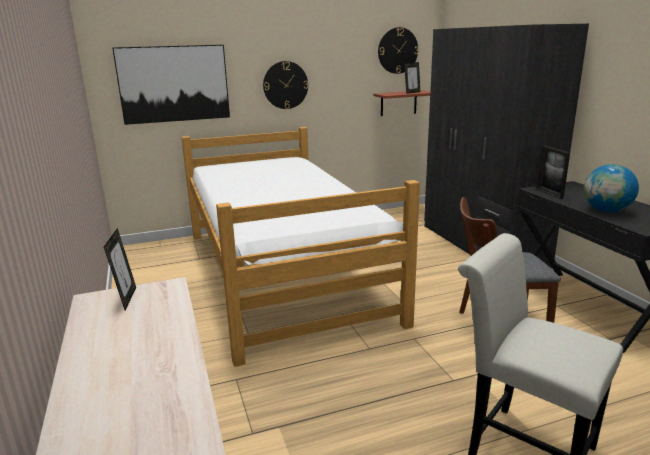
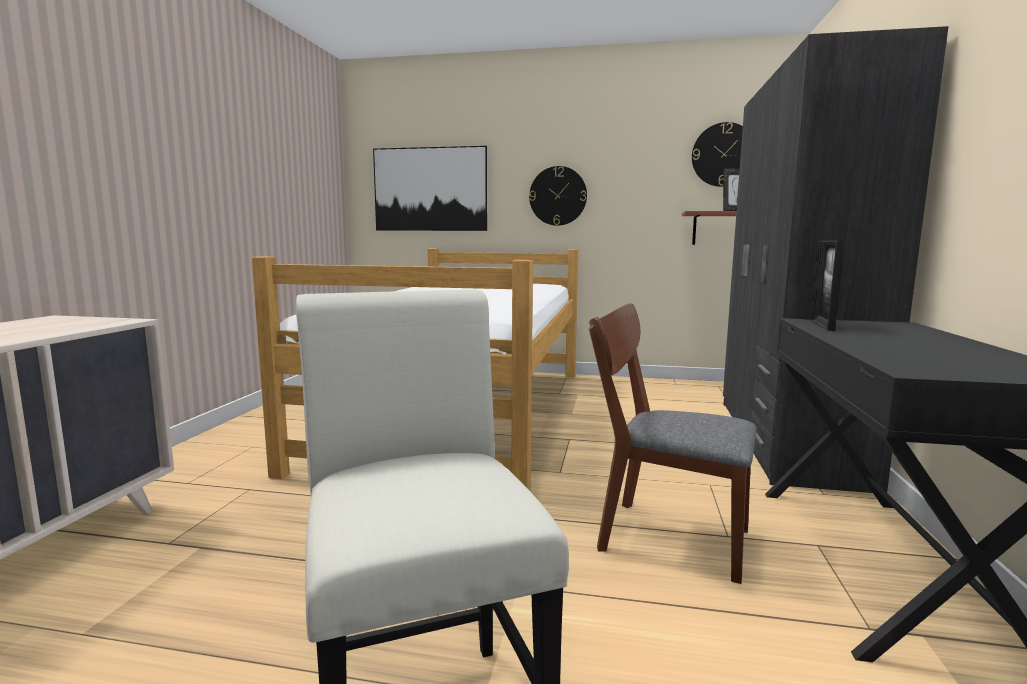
camera: 30 degrees right, 10 degrees down
(126, 299) = (68, 321): picture frame -> none
(606, 211) = (888, 348): globe -> none

